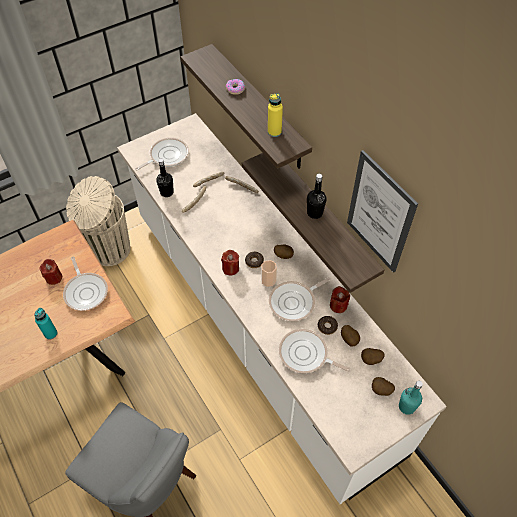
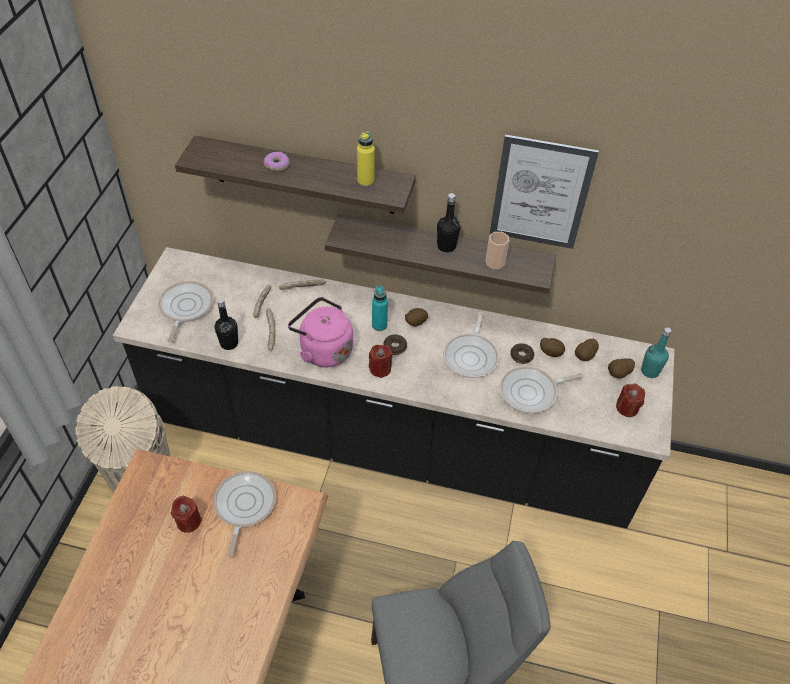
camera: 45 degrees left, 5 degrees down
(51, 333) = (254, 577): turquoise bottle -> turquoise bottle (379, 325)
(86, 291) = (243, 506): frying pan -> frying pan turned 105 degrees counterclockwise
(212, 233) = (323, 350): none -> pink kettle
(258, 327) = (390, 441): white counter -> black counter
(268, 280) = (427, 354): cup -> cup (495, 262)
(338, 305) = (510, 331): red candle -> red candle (627, 408)

